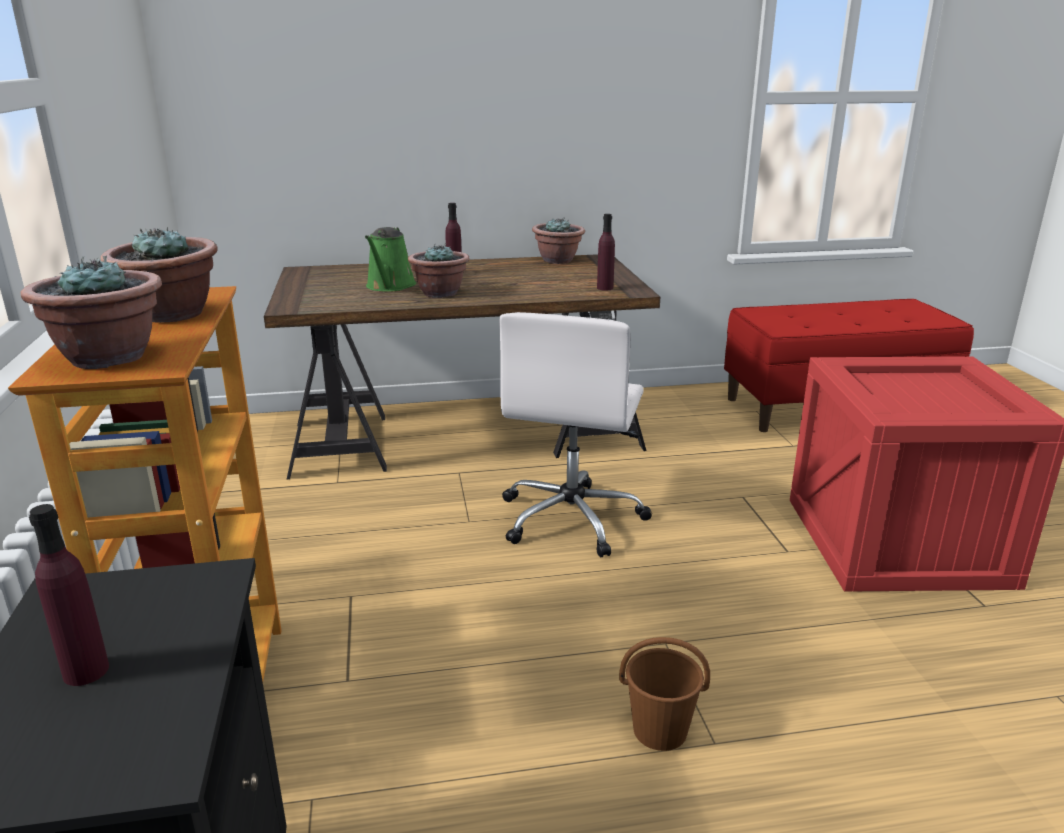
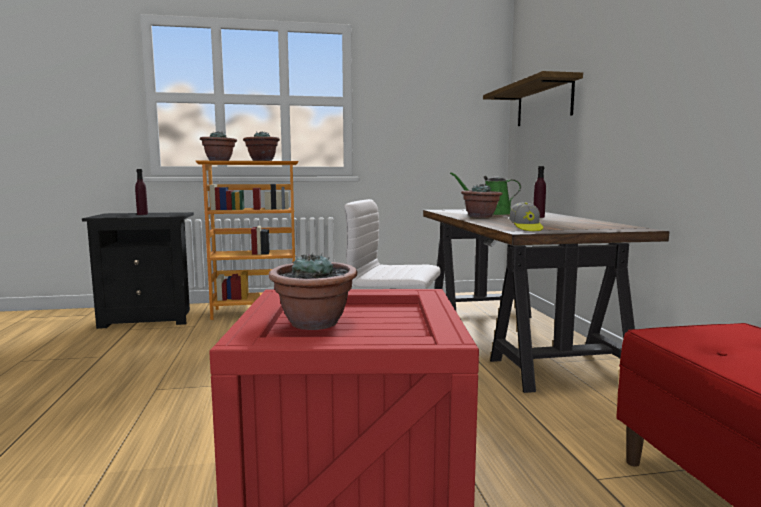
camera: 90 degrees right, 15 degrees down
(305, 90) = (544, 103): none -> shelf
(558, 260) = (611, 225): potted plant -> potted plant (314, 323)
(605, 288) = (526, 228): purple bottle -> cap
(658, 730) = (176, 377): brown bucket -> none

